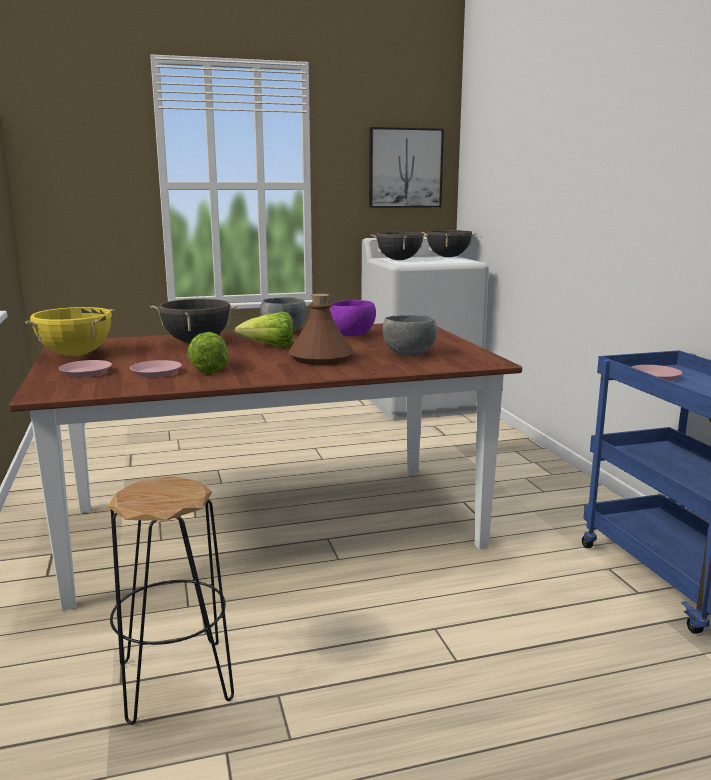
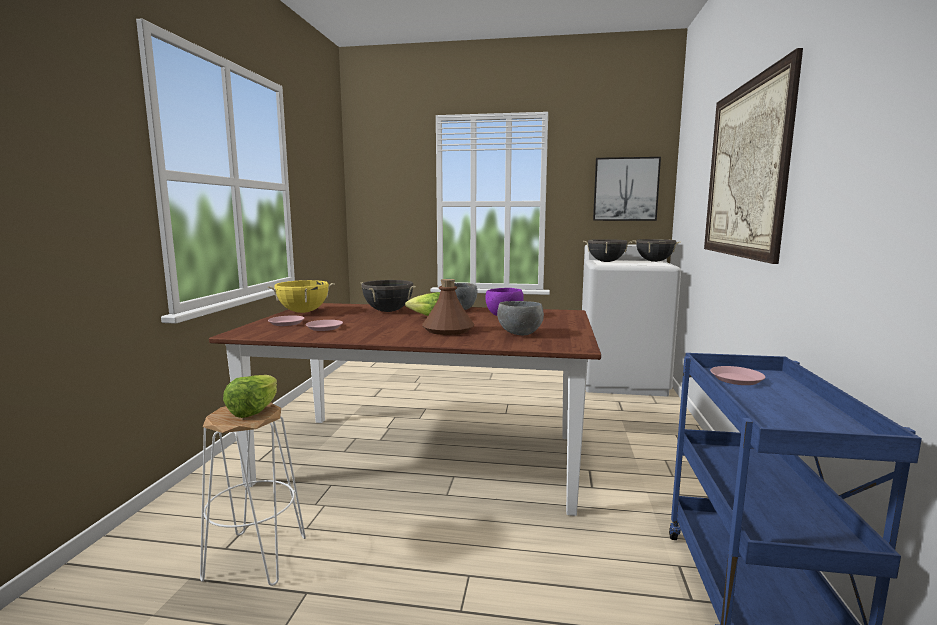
camera: 25 degrees right, 5 degrees down
(174, 681) = (255, 558): black stool -> white stool
(209, 369) = (360, 329): lettuce -> lettuce (254, 410)
(589, 157) = (745, 170): none -> picture

